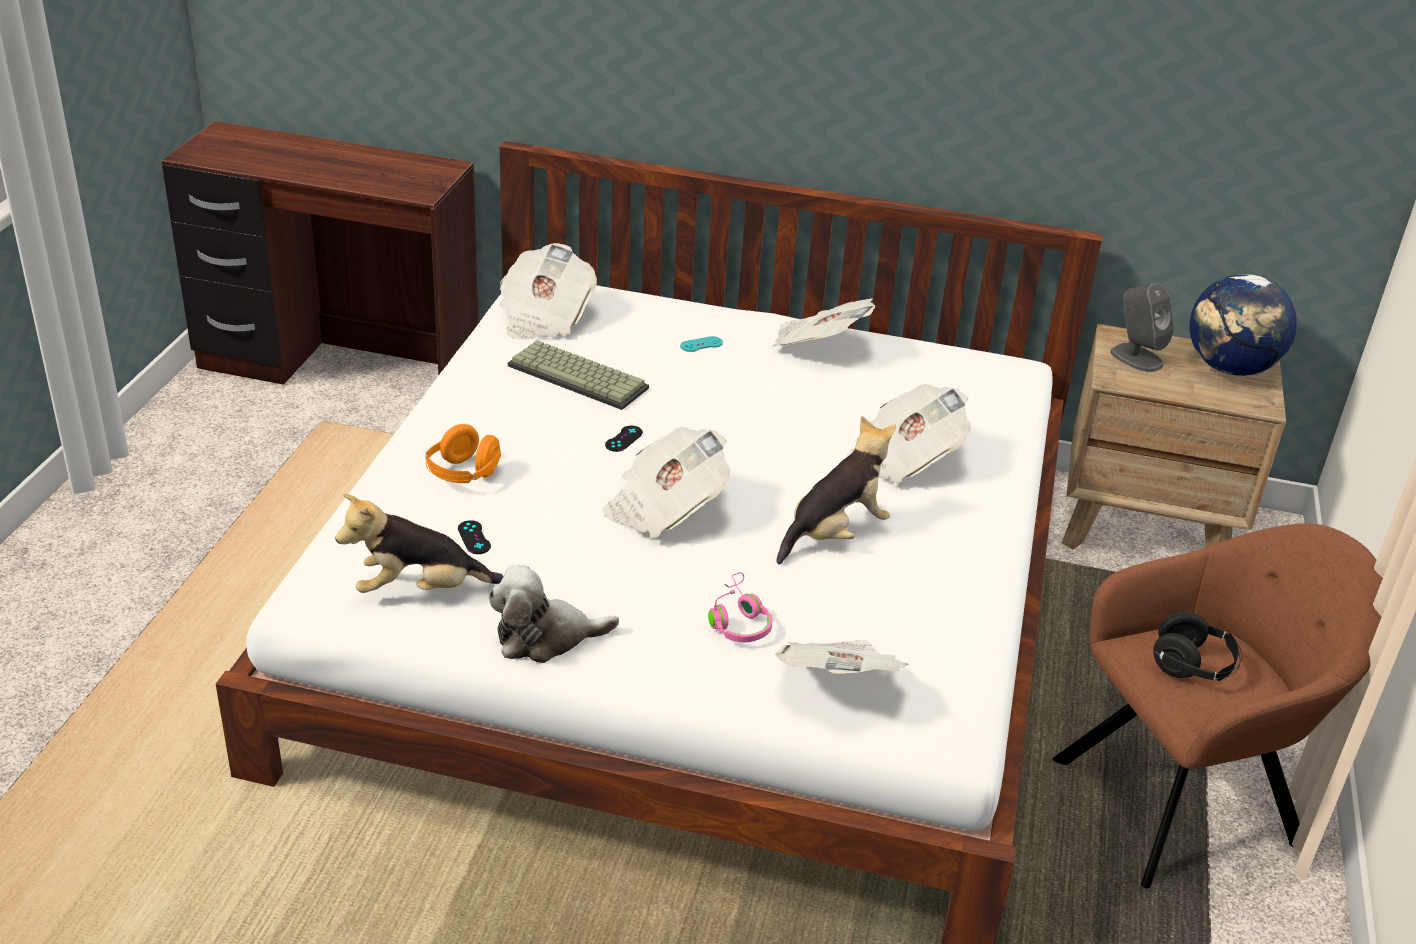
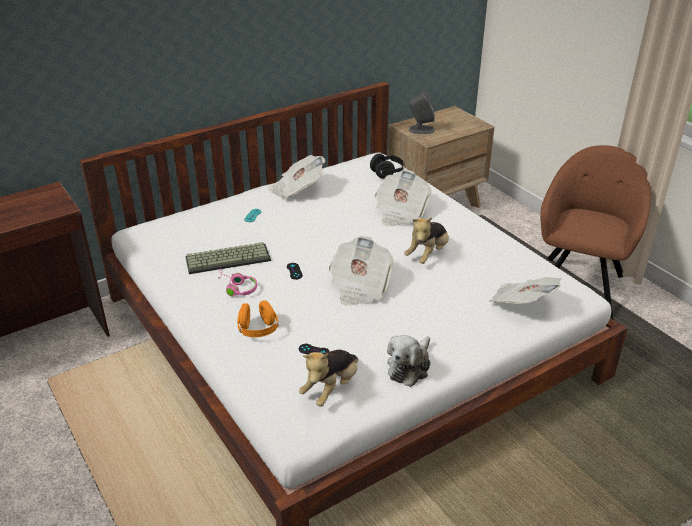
camera: 45 degrees left, 0 degrees up
(544, 318) = (166, 244): newspaper -> none
(738, 621) = (456, 308): pink headphones -> pink headphones (237, 288)
(834, 533) = (427, 254): plush toy -> plush toy turned 150 degrees counterclockwise
(1192, 667) = (585, 225): black headphones -> black headphones (387, 173)
(1230, 368) = (451, 118): globe -> none

